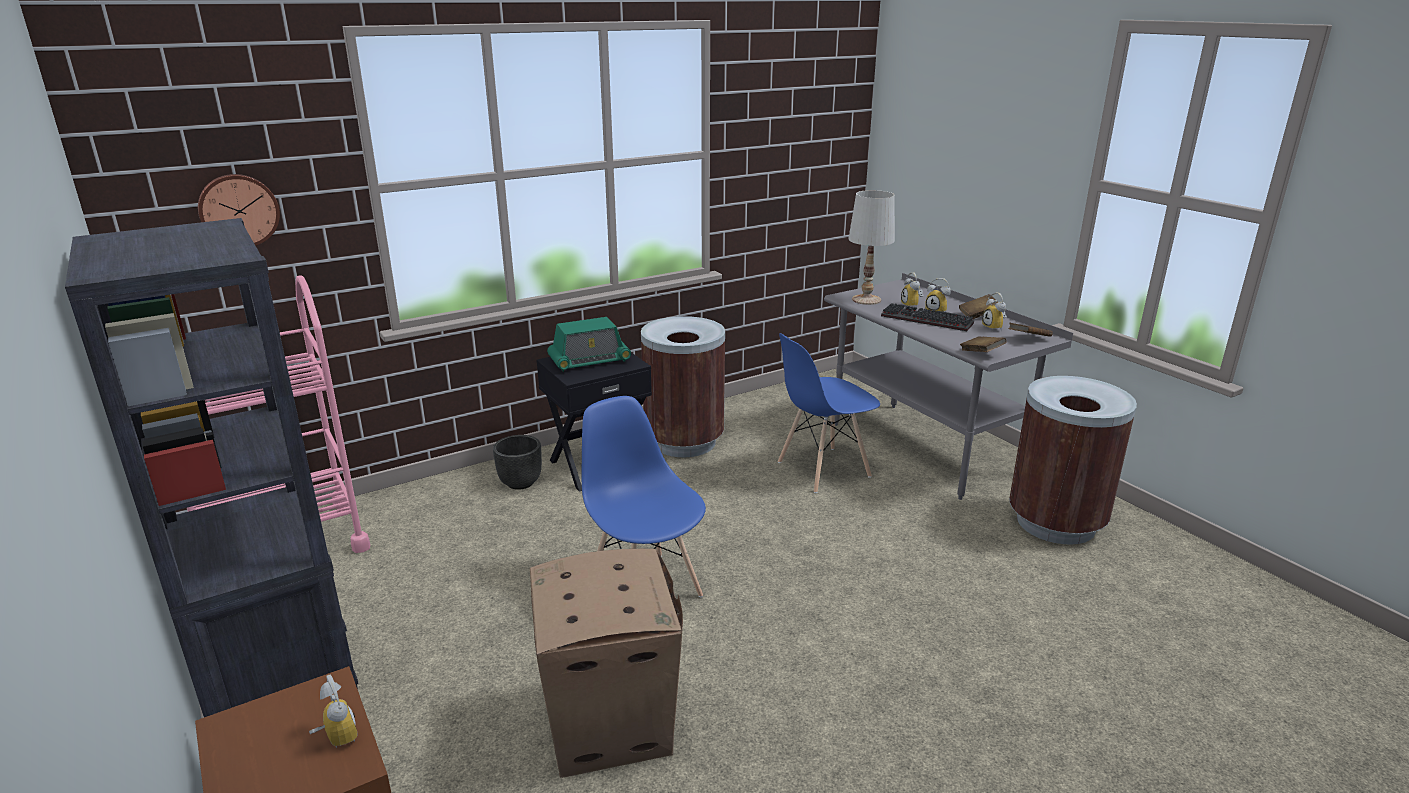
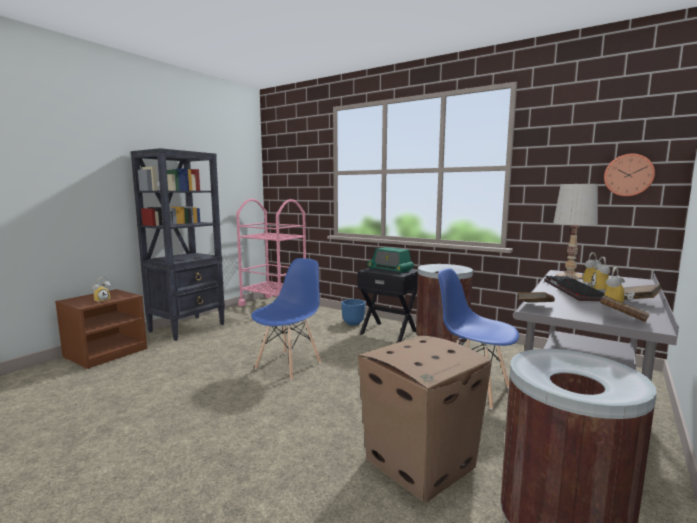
camera: 65 degrees right, 15 degrees down
(239, 210) = (295, 177): wall clock -> wall clock (628, 175)
(520, 482) = (353, 323): black planter -> blue planter
(610, 723) = (182, 381): cardboard box -> cardboard box (421, 463)

